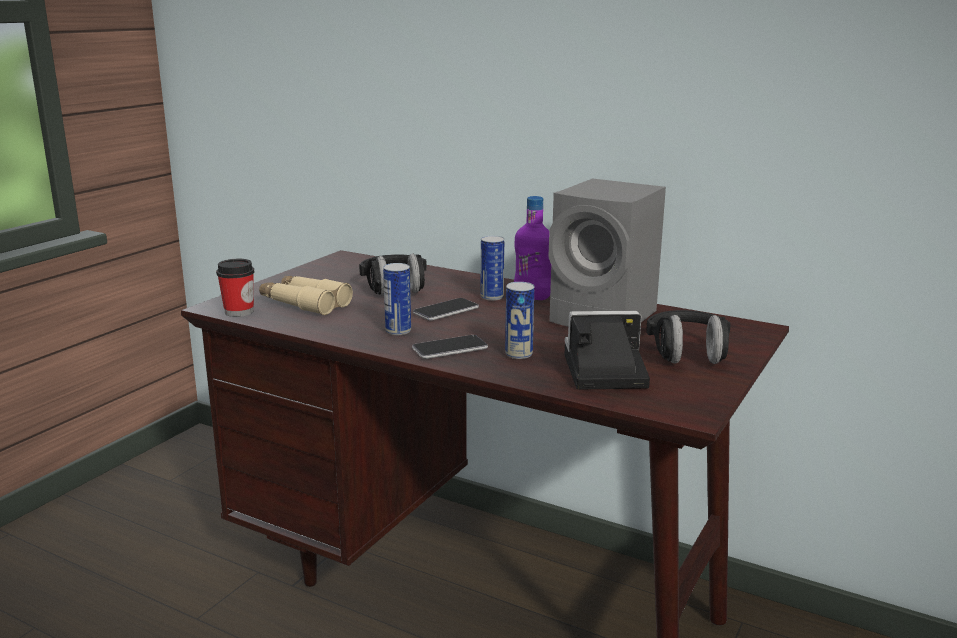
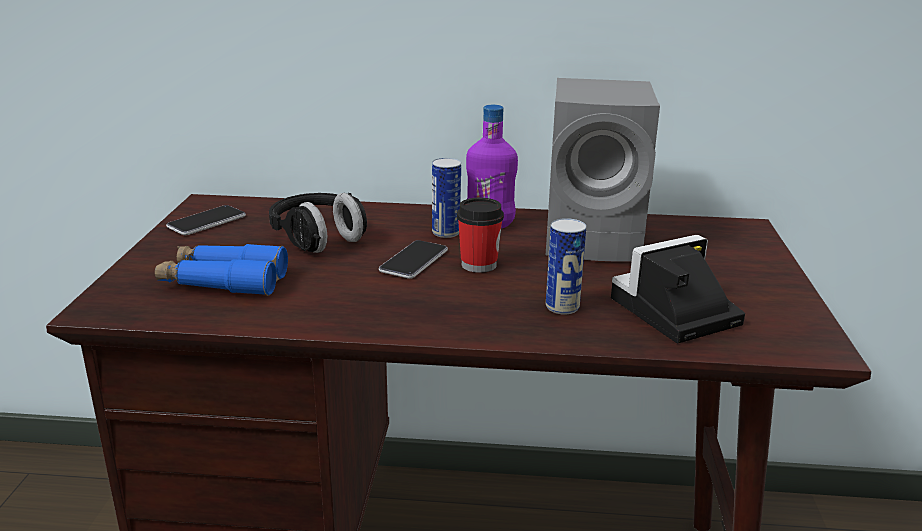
camera: 25 degrees left, 5 degrees up
(239, 312) = (141, 312): cup -> cup (479, 265)
(305, 303) = (223, 281): beige binoculars -> blue binoculars
(398, 331) = (388, 301): can -> none
(450, 348) = (477, 315): phone -> phone (207, 222)
(687, 353) = (724, 271): black headphones -> none

